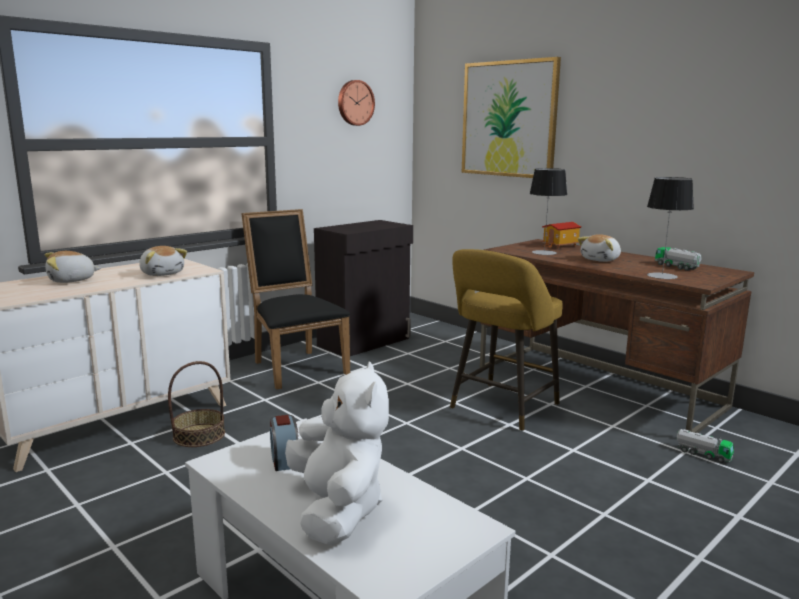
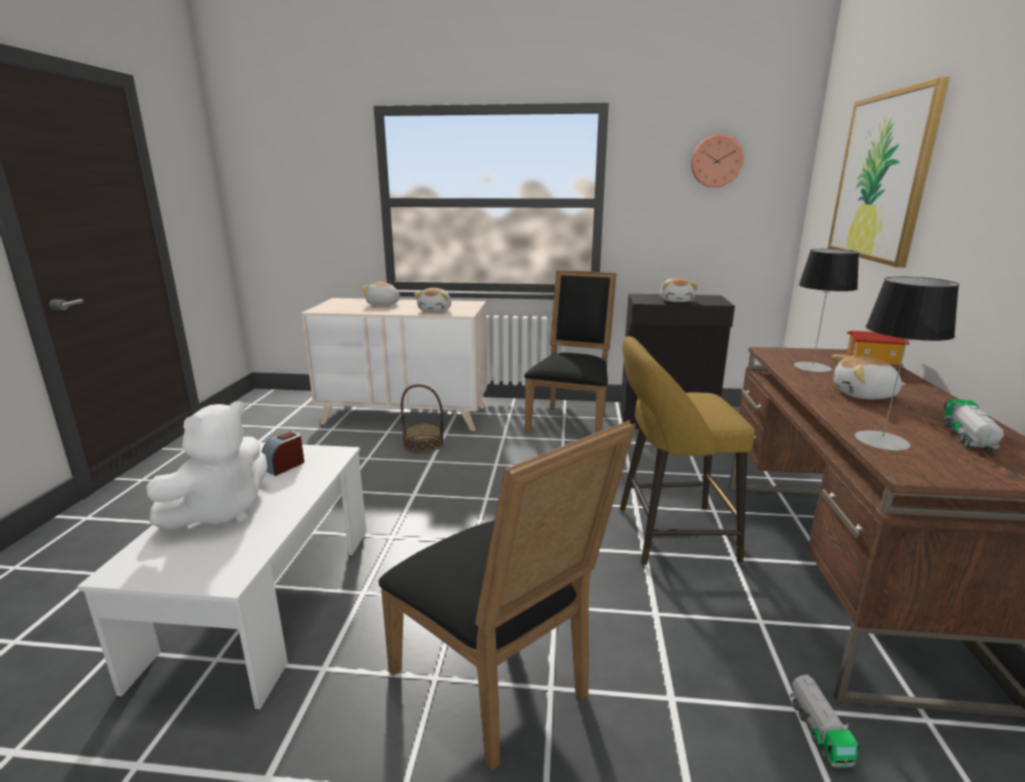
camera: 50 degrees right, 5 degrees up
(368, 227) = (676, 301): none -> plush toy
(584, 532) = (498, 686): none -> black chair

